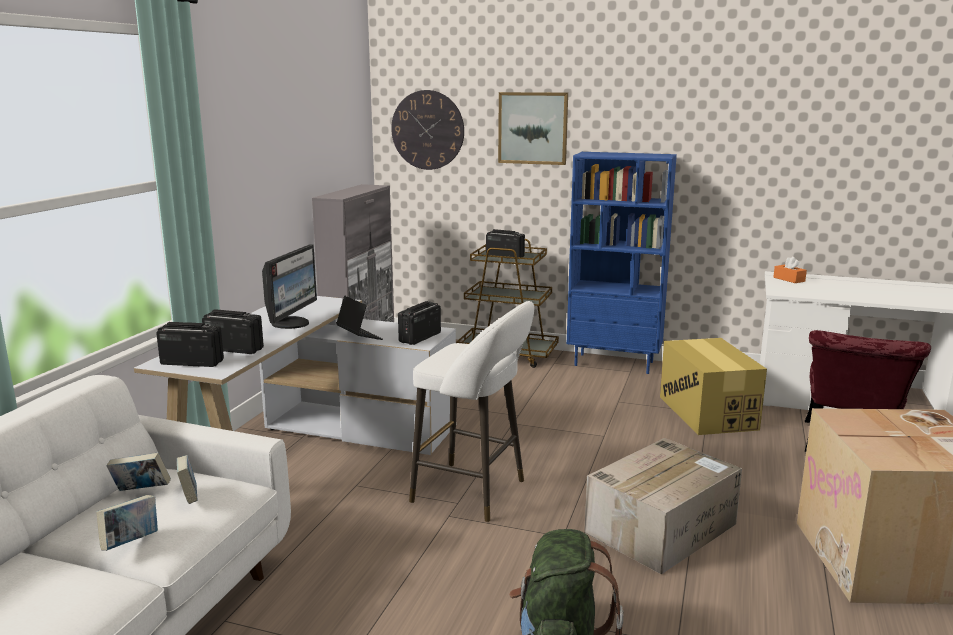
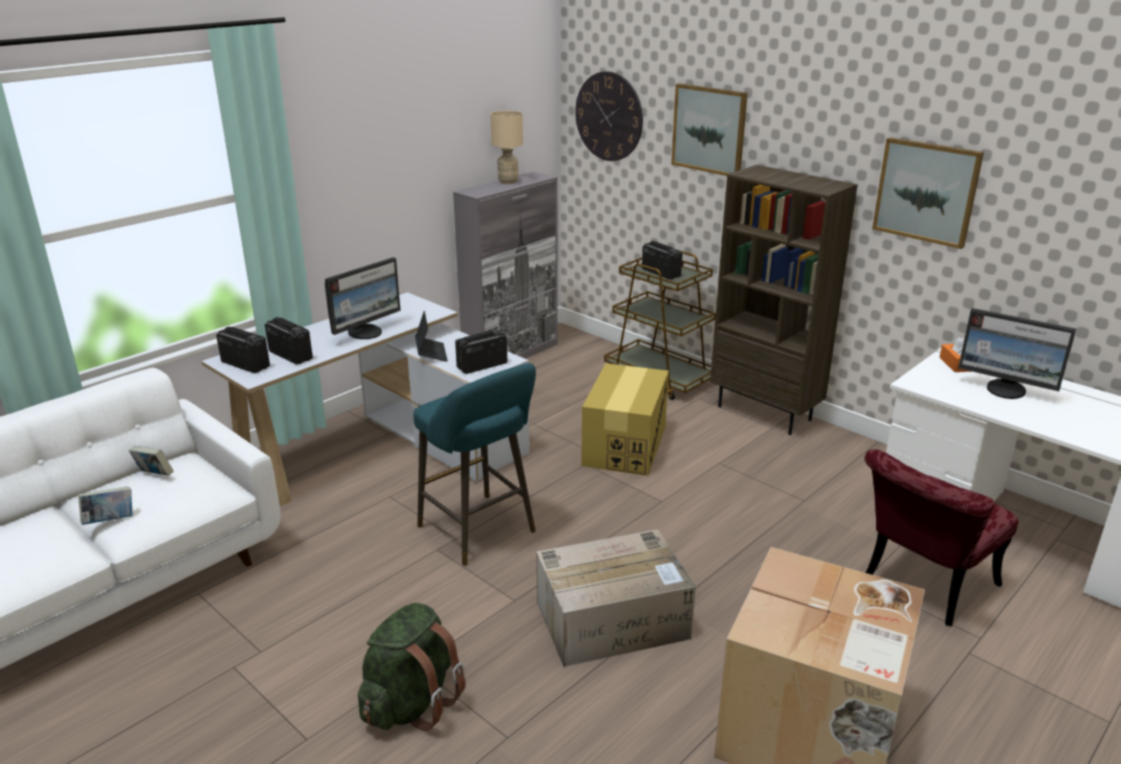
camera: 25 degrees right, 10 degrees up
(189, 498) = (179, 491): book -> none
(351, 189) = (508, 181): none -> beige table lamp
(474, 492) = (480, 532): white stool -> turquoise stool
(614, 363) = (765, 413): blue bookcase -> brown bookcase
(707, 412) = (804, 500): cardboard box -> cardboard box (625, 445)
(735, 151) = (926, 191): none -> picture
(841, 287) = (1006, 390): none -> monitor

